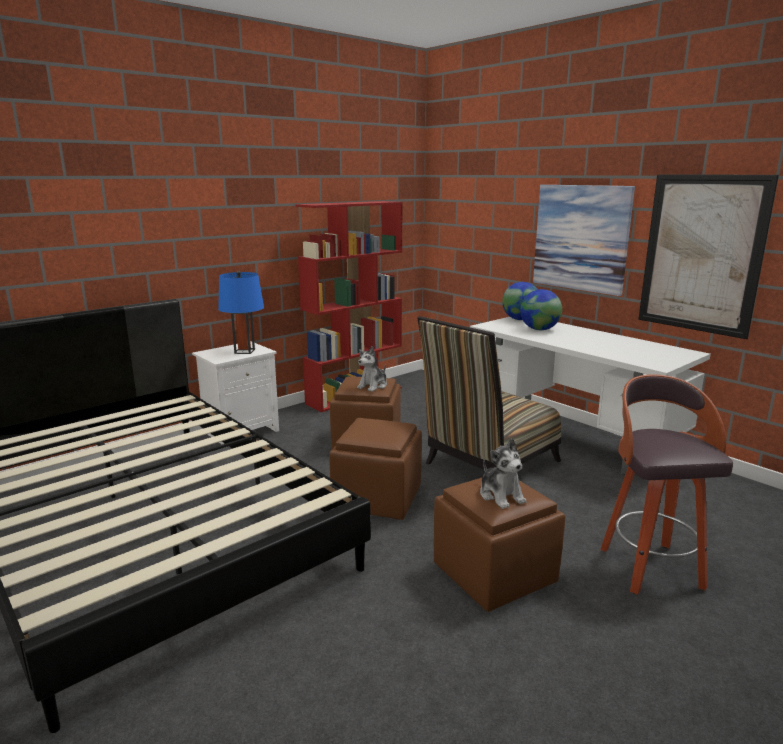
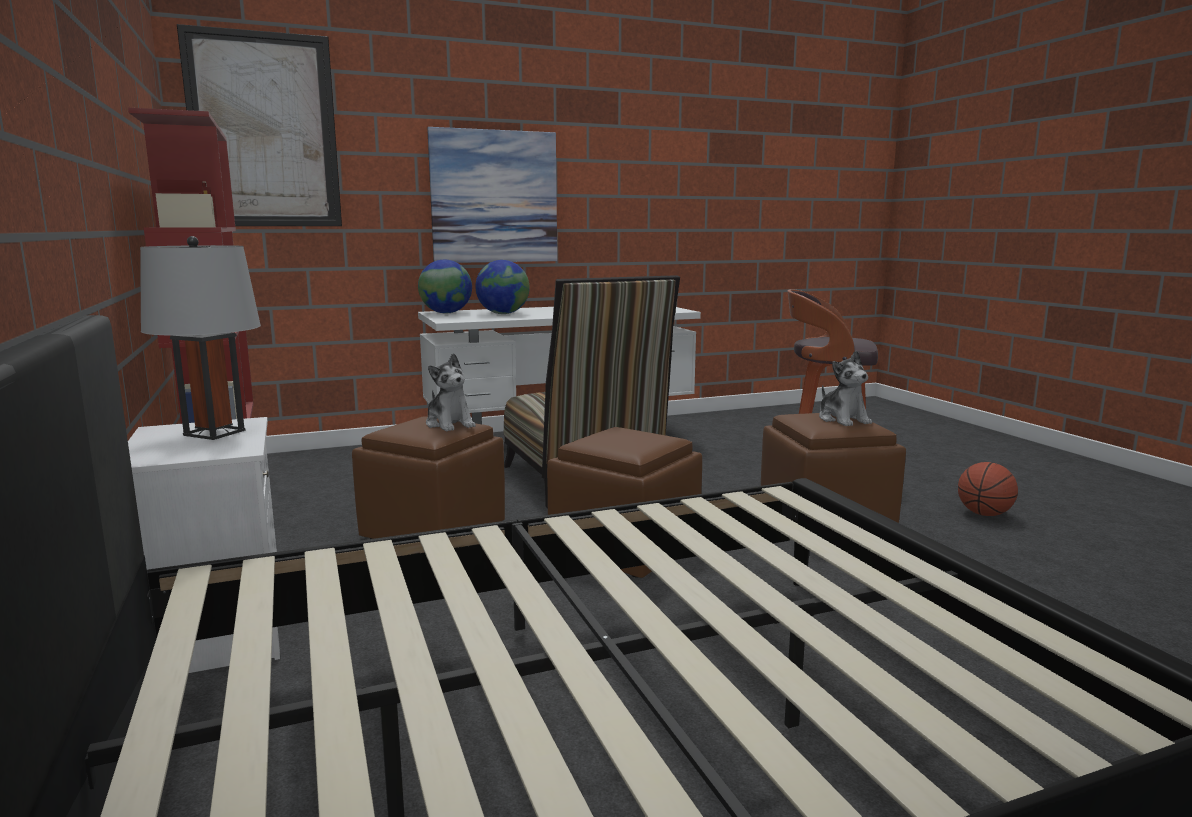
camera: 70 degrees left, 5 degrees down
(244, 351) = (214, 433): blue table lamp -> grey table lamp
(501, 495) = (843, 419): plush toy -> plush toy turned 75 degrees clockwise
(606, 681) = (984, 514): none -> basketball
(701, 254) = (630, 205): picture -> picture (264, 131)

